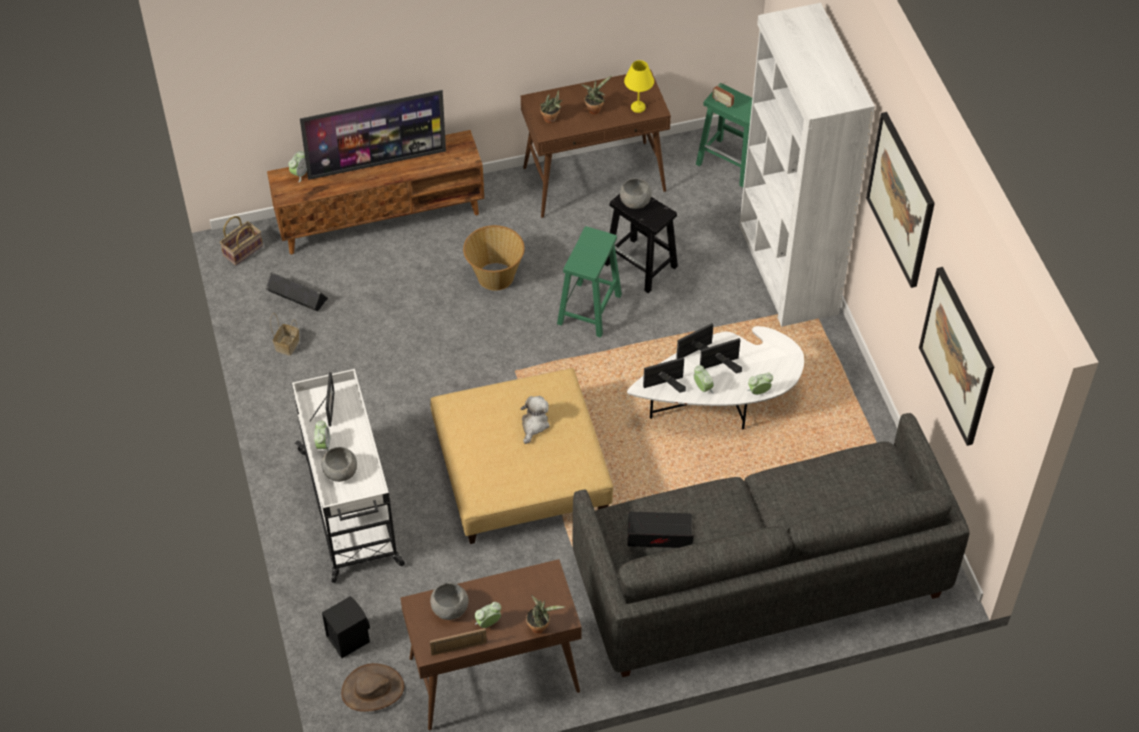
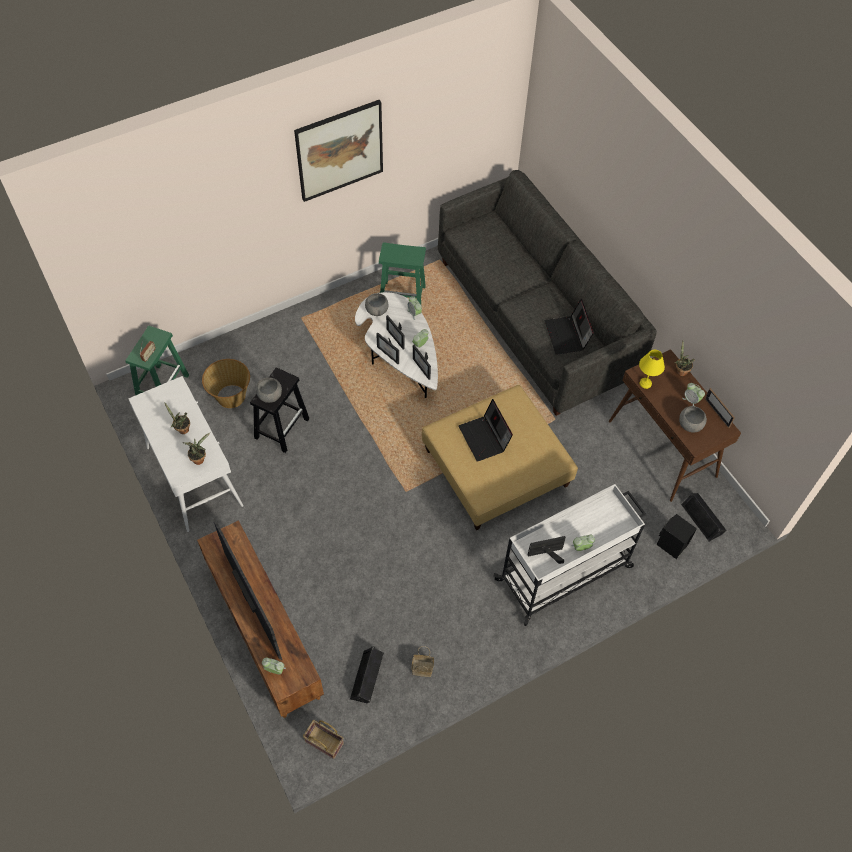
camera: 105 degrees left, 5 degrees up
(340, 472) = (600, 529): grey bowl -> grey bowl (376, 310)
(372, 690) = (703, 518): brown hat -> black speaker
(495, 276) = (312, 526): basket -> basket (230, 397)
(534, 424) = (485, 438): plush toy -> laptop
(589, 310) = (334, 454): green stool -> green stool (403, 296)
(595, 179) = (193, 476): brown console table -> white console table
(637, 107) = (175, 399): yellow table lamp -> yellow table lamp (645, 384)
(787, 270) = (269, 337): white bookcase -> none
(957, 356) = (442, 138): picture -> none

